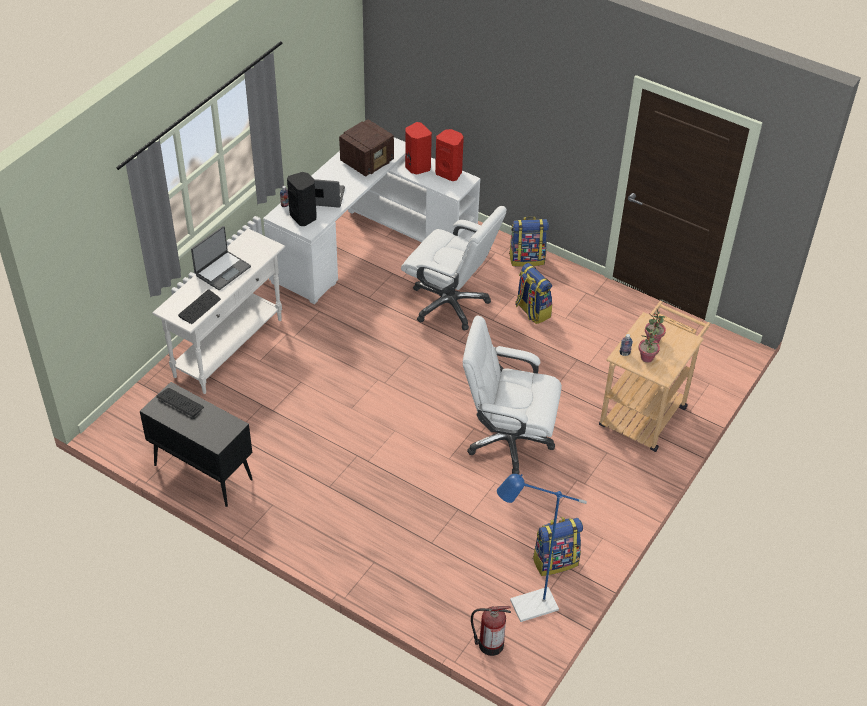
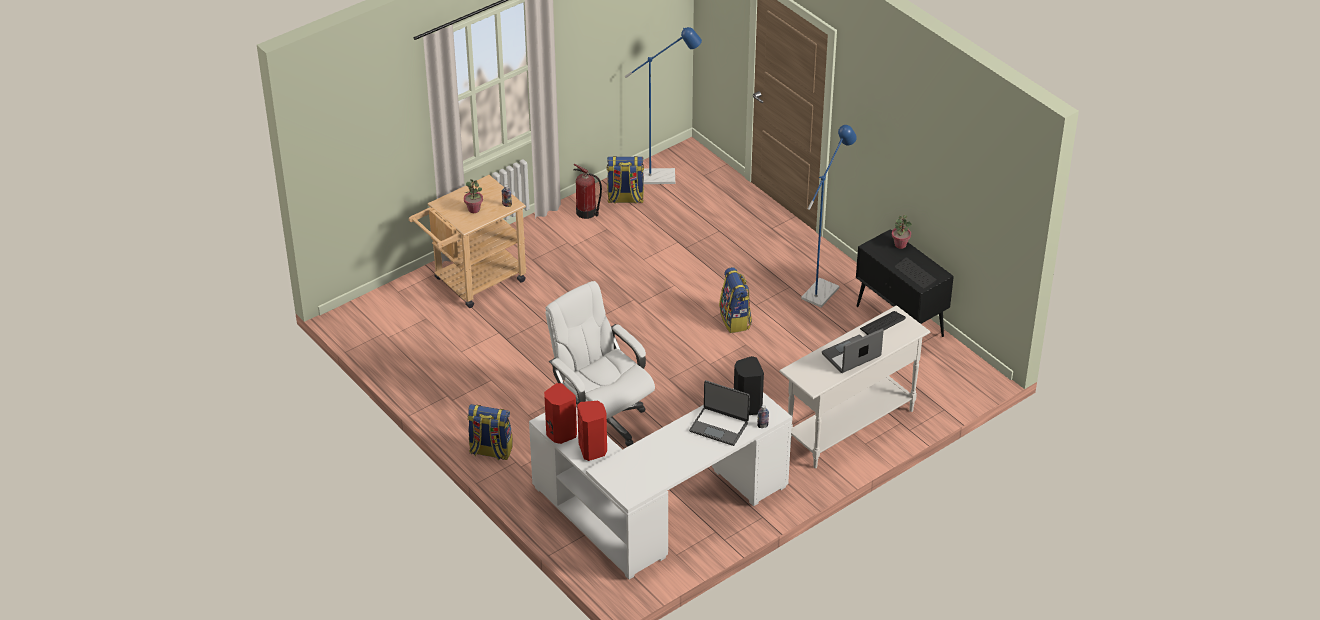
camera: 160 degrees left, 5 degrees down
(292, 493) = (823, 289): none -> blue floor lamp
(368, 161) = (648, 459): radio -> none
(489, 644) = (705, 163): fire extinguisher -> fire extinguisher (587, 212)
(508, 440) = (614, 287): white office chair -> none
(532, 311) = (521, 394): backpack -> backpack (735, 320)
(647, 358) = (490, 197): potted plant -> potted plant (900, 245)

